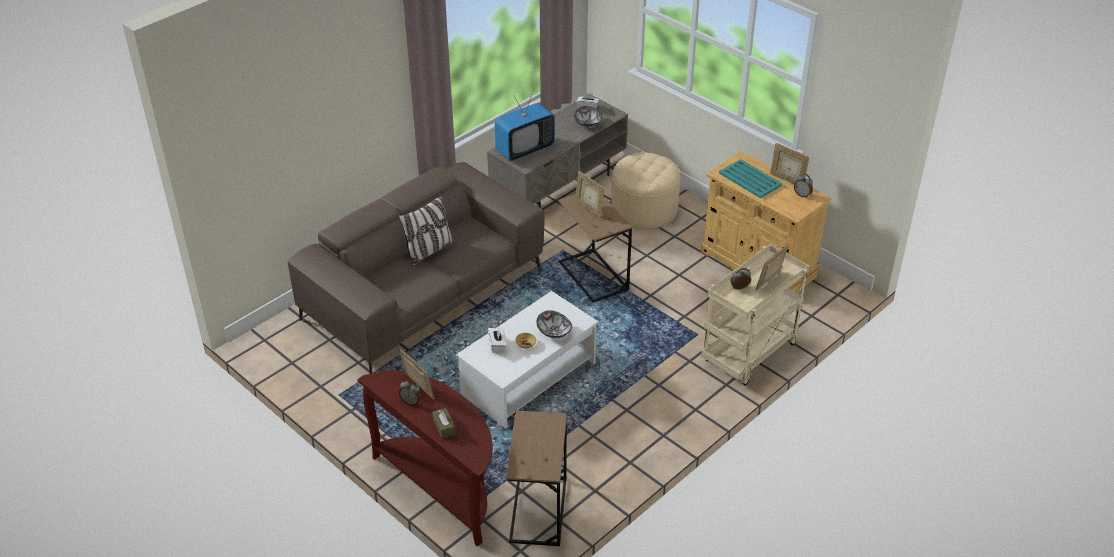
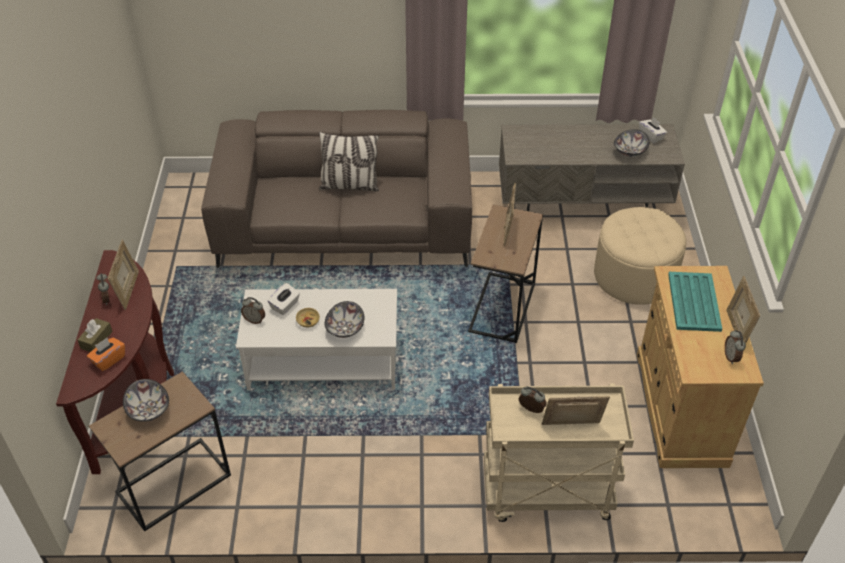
camera: 45 degrees right, 5 degrees up
(471, 431) = (108, 360): none -> orange tissue box
(490, 366) = (255, 320): none -> alarm clock
(525, 149) = (537, 142): television -> none
(529, 442) = (149, 409): none -> bowl

